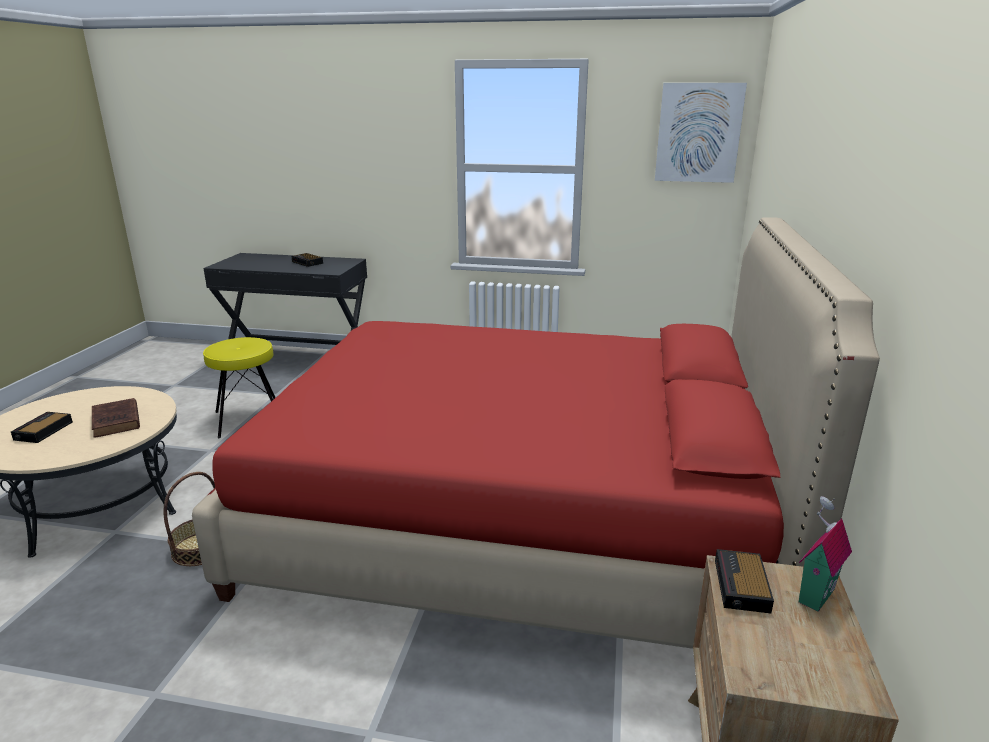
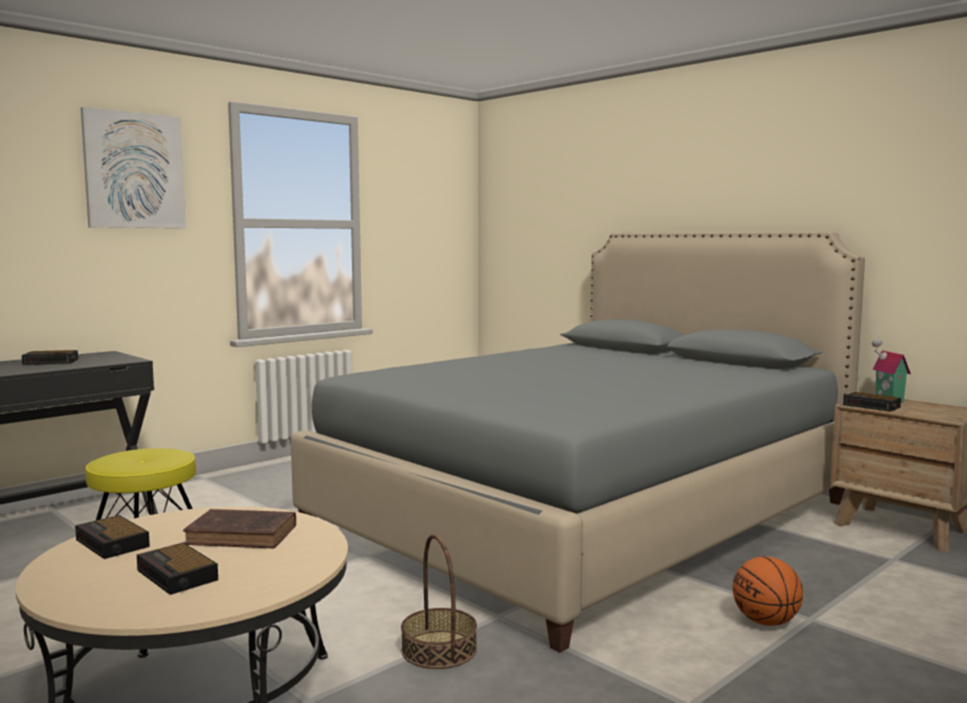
camera: 55 degrees left, 15 degrees down
(91, 399) = (113, 543): none -> alarm clock
(342, 701) = (766, 622): none -> basketball
(517, 519) = (585, 515): red bed -> grey bed
(698, 133) = (442, 191): picture -> picture (134, 170)

